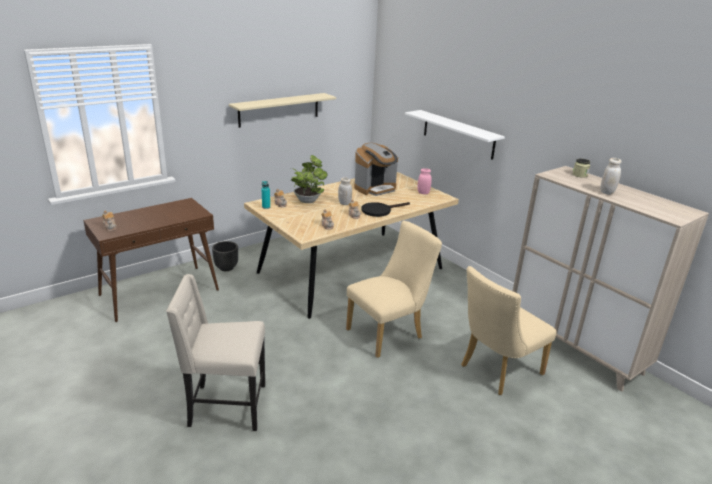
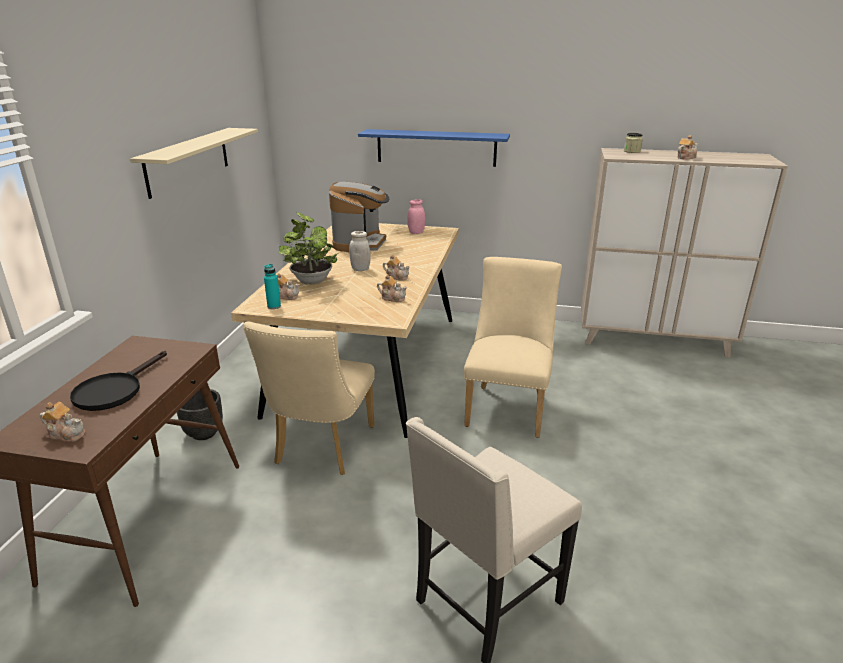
camera: 40 degrees left, 0 degrees up
(379, 211) = (412, 263): black frying pan -> black frying pan (114, 390)
(458, 134) = (436, 147): white shelf -> blue shelf
(496, 371) = (641, 391): beige chair -> beige chair (321, 449)
(607, 192) = (685, 157): white jar -> teapot

